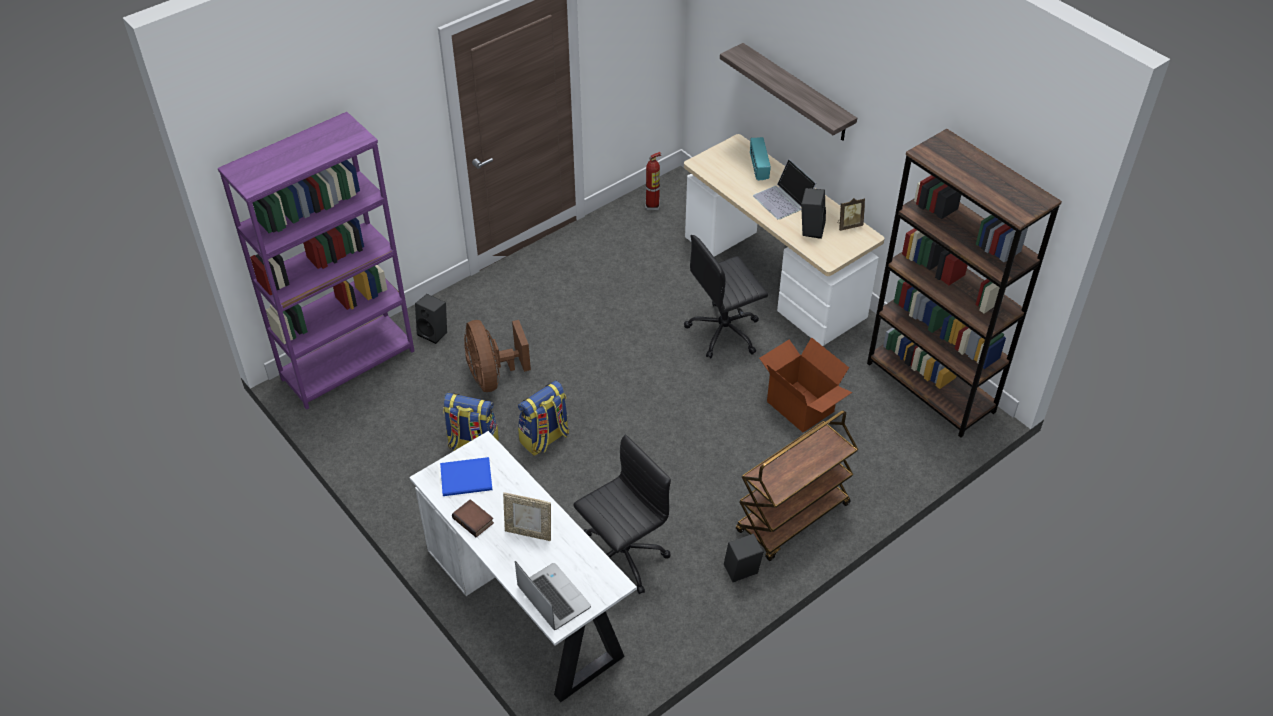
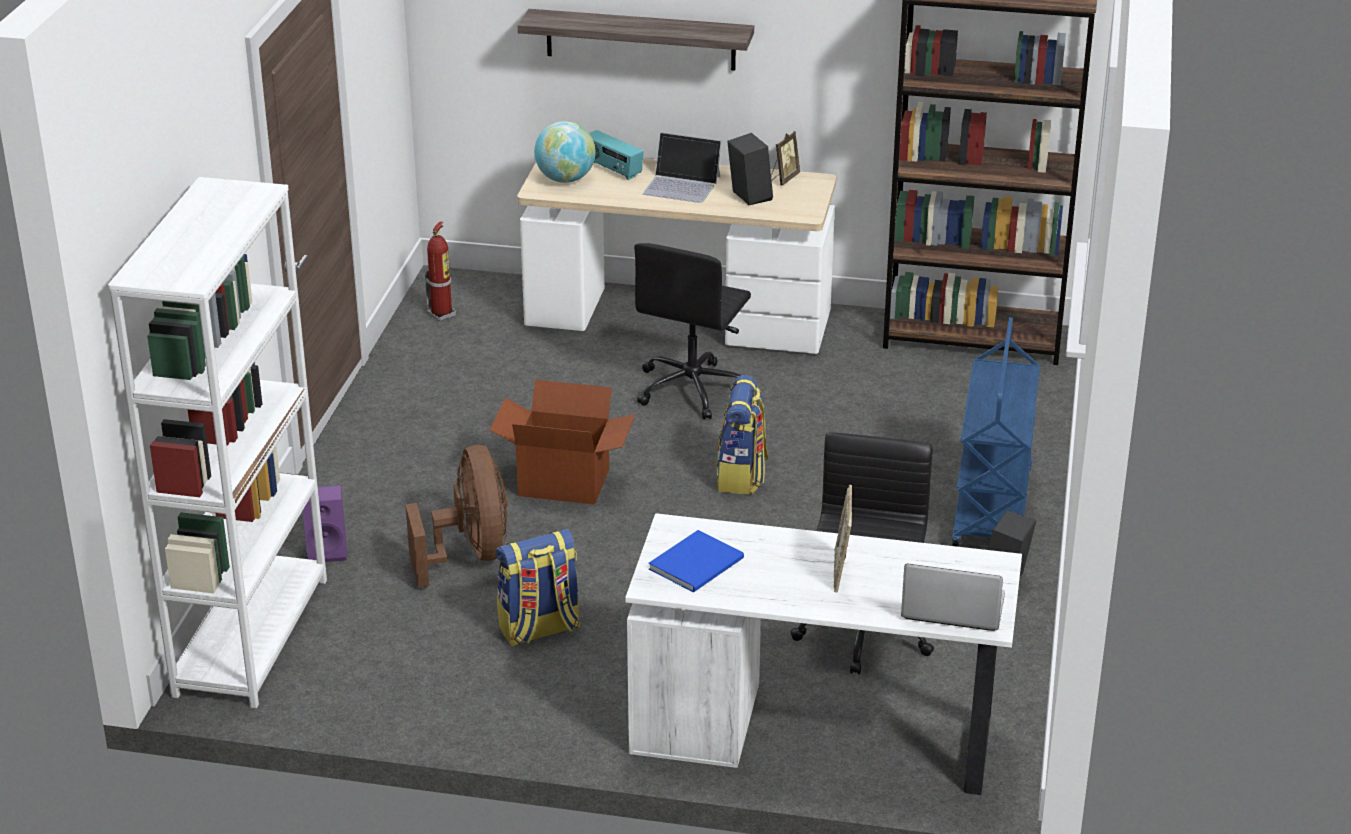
camera: 40 degrees left, 15 degrees down
(348, 365) = (252, 636): purple bookcase -> white bookcase
(434, 332) = (328, 550): black speaker -> purple speaker
(474, 520) = (764, 593): book -> none
(493, 376) = (470, 555): brown fan -> brown fan turned 135 degrees counterclockwise
(529, 533) = (841, 571): picture frame -> picture frame turned 120 degrees clockwise
(545, 439) = (621, 580): backpack -> backpack (741, 476)
(724, 162) = (565, 179): none -> globe
(793, 519) = (993, 510): brown cart -> blue cart
(801, 406) = (867, 414): cardboard box -> cardboard box (564, 481)

